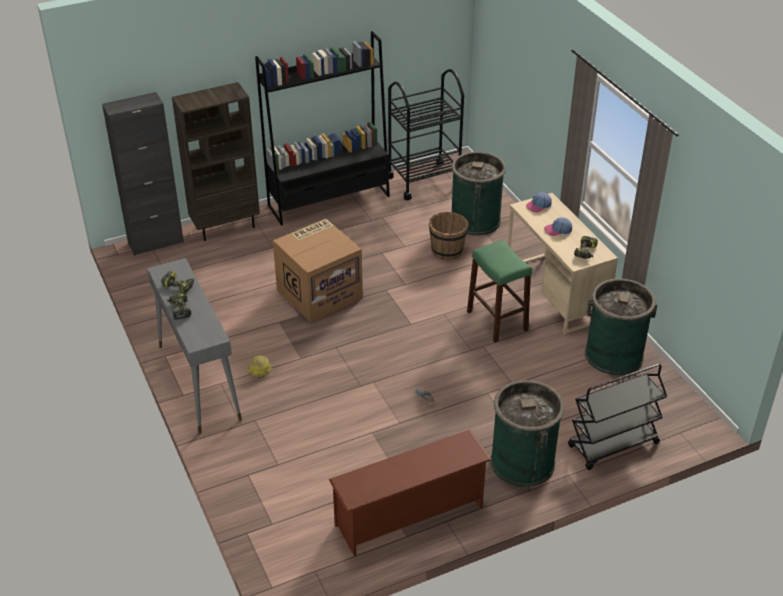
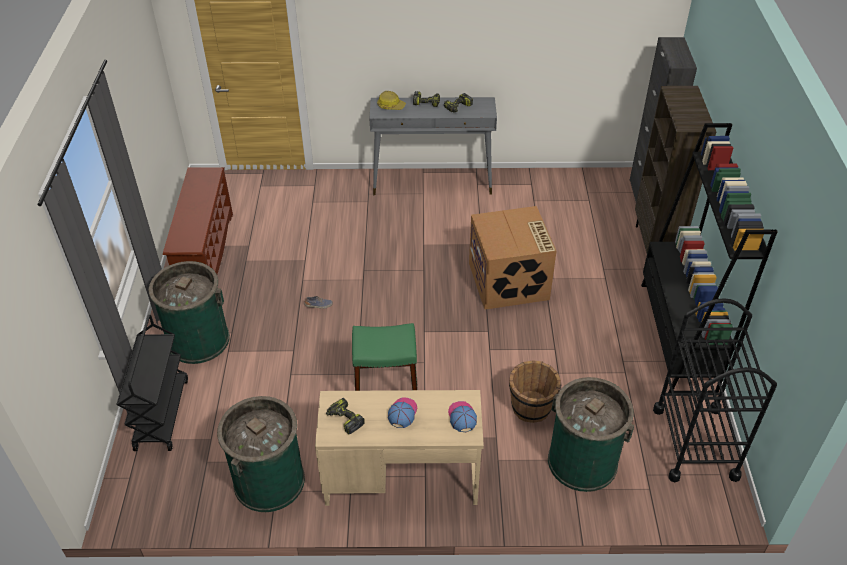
camera: 115 degrees right, 5 degrees up
(259, 369) = (426, 218): hard hat -> hard hat (391, 106)

